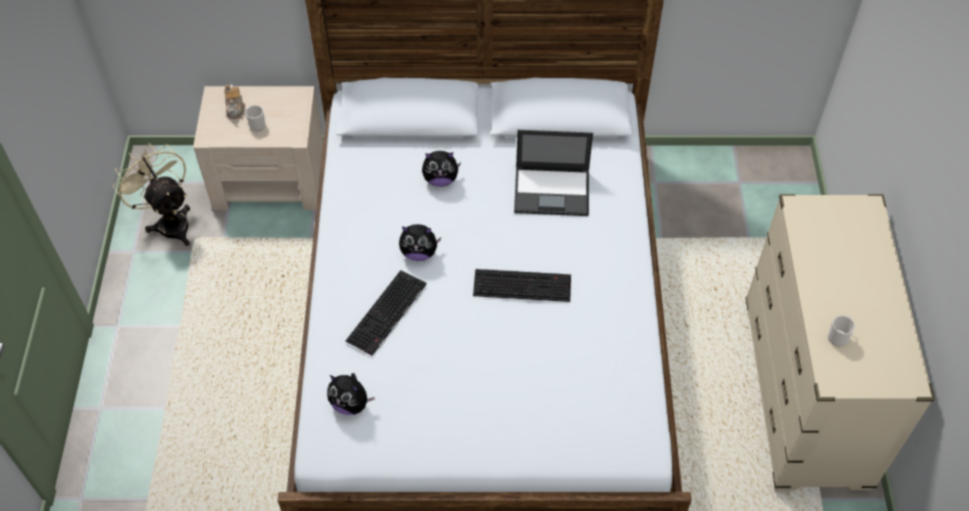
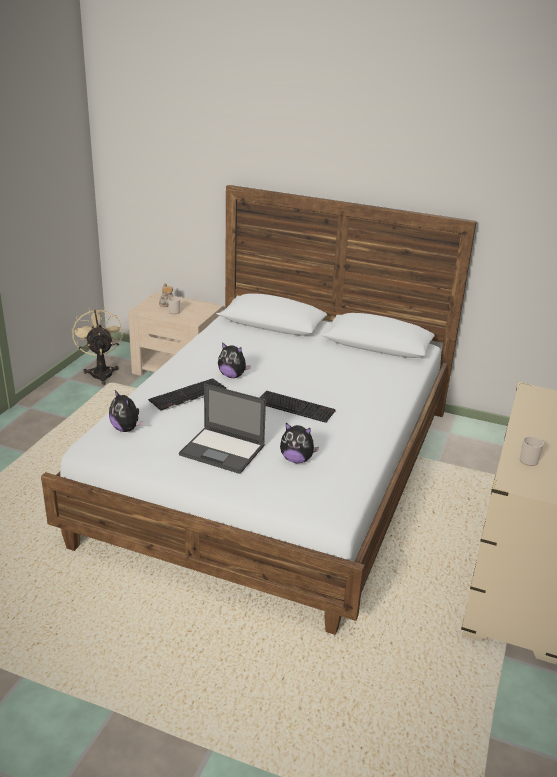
camera: 20 degrees right, 25 degrees down
(440, 179) = (273, 350): plush toy -> plush toy (296, 459)
(553, 191) = (349, 372): laptop -> laptop (223, 450)

